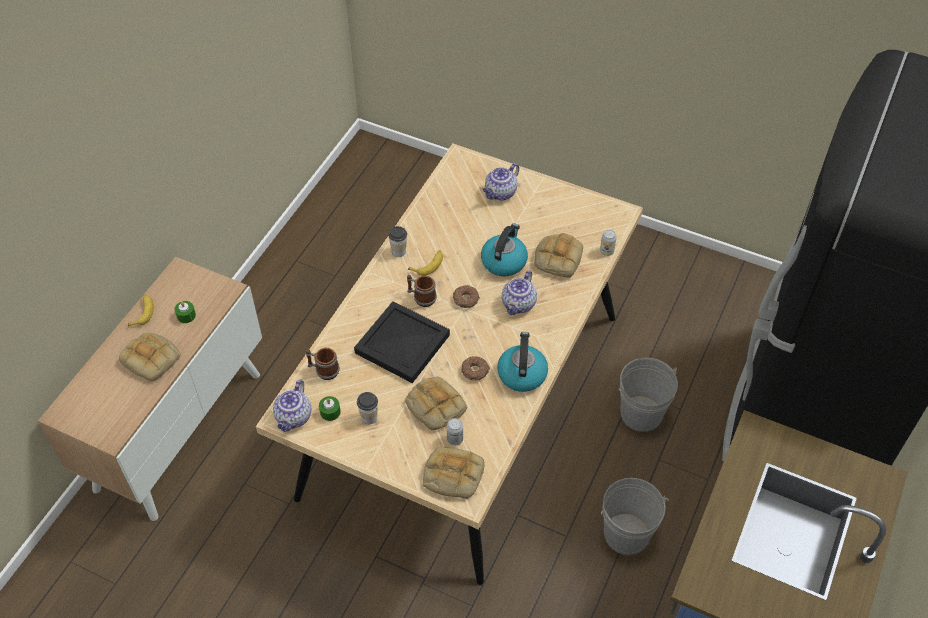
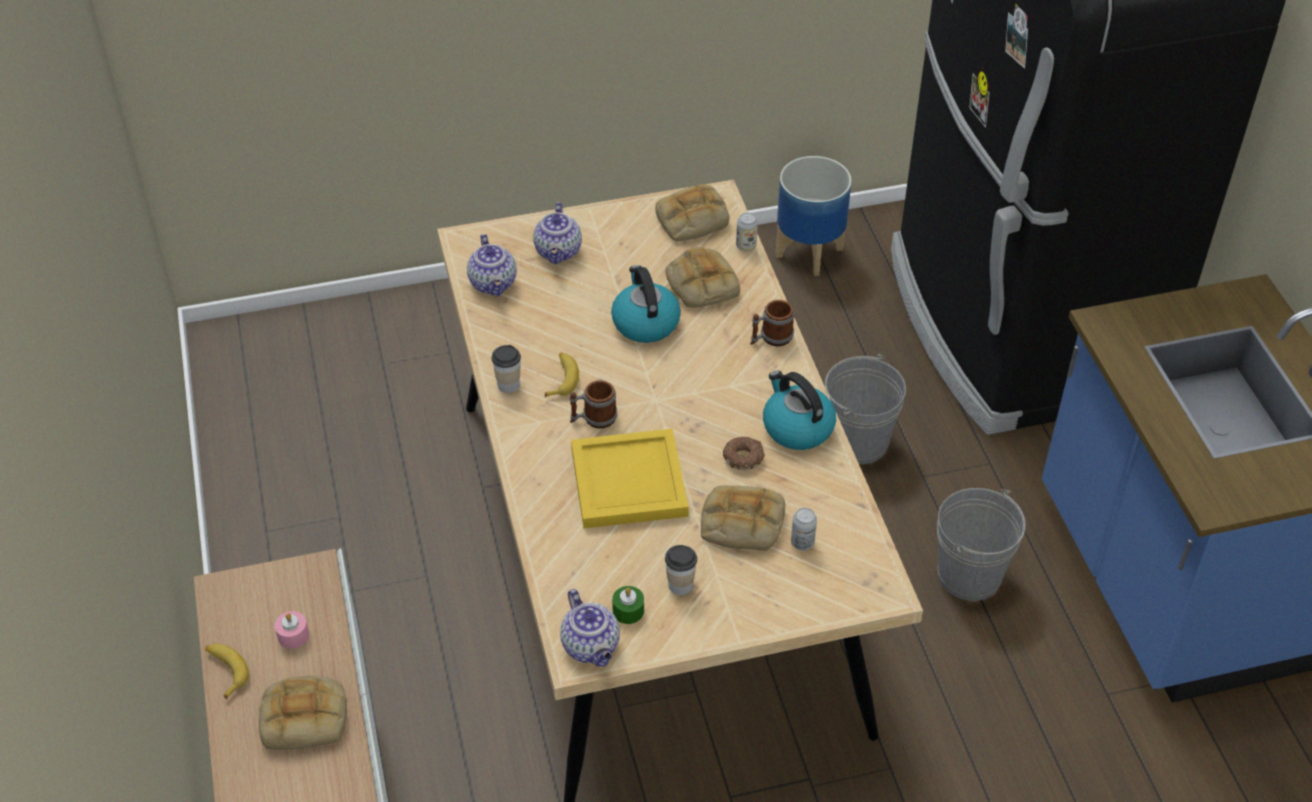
camera: 40 degrees left, 5 degrees down
(186, 315) = (293, 635): green candle -> pink candle
(323, 370) = (567, 571): mug -> mug (771, 338)
(404, 343) = (630, 480): black tray -> yellow tray
(452, 476) = (842, 582): bread -> bread (691, 220)
(466, 300) = (648, 389): donut -> none
(518, 305) = (713, 358): teapot -> teapot (494, 284)
(726, 284) = (808, 252): none -> planter

